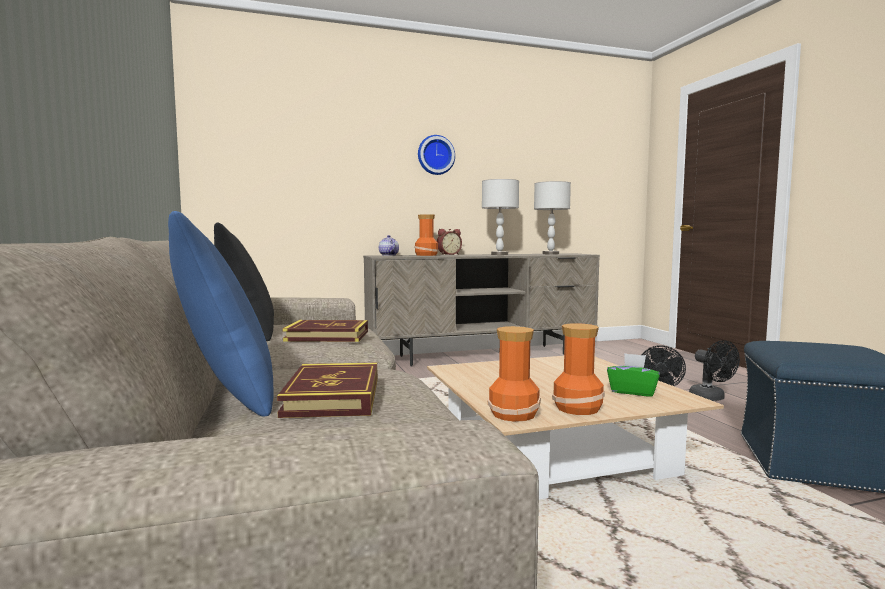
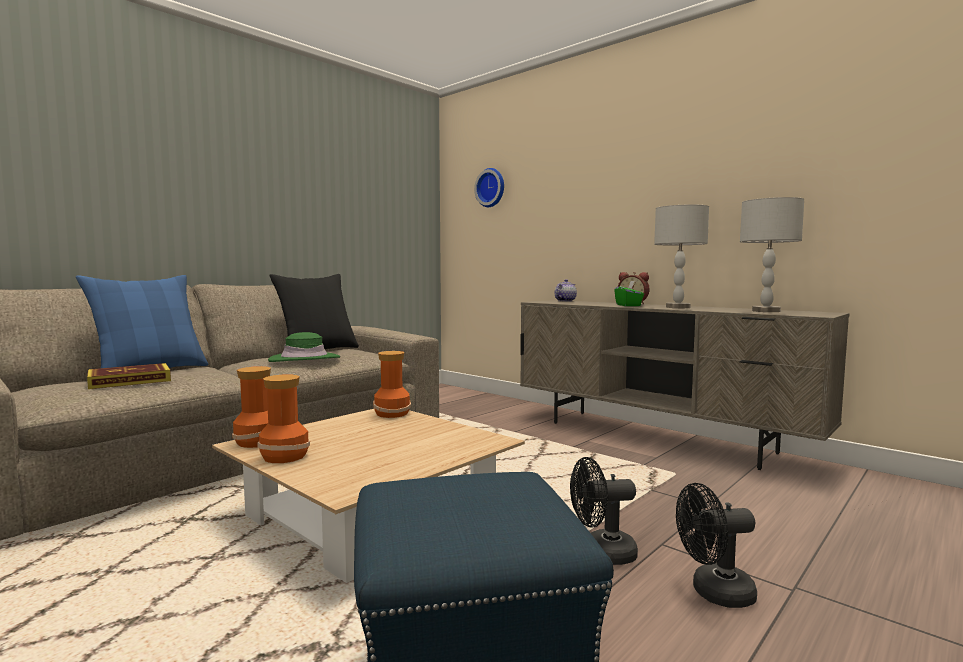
camera: 60 degrees right, 0 degrees up
(327, 336) = (304, 359): book -> green hat
(425, 255) = (595, 303): vase -> vase (392, 413)
(435, 155) = (631, 183): wall clock -> wall clock (491, 188)
(632, 391) = (359, 469): green tissue box -> green tissue box (628, 305)
(711, 398) = (714, 593): black fan -> black fan turned 45 degrees clockwise

